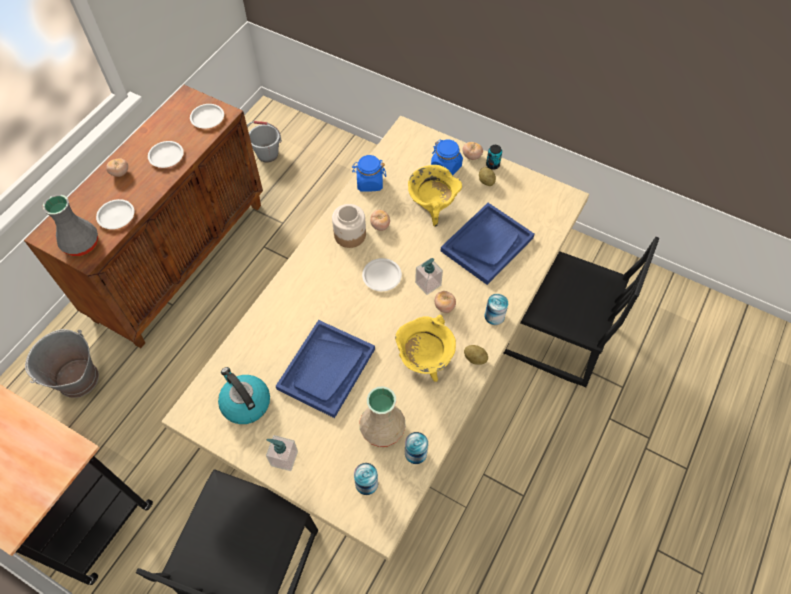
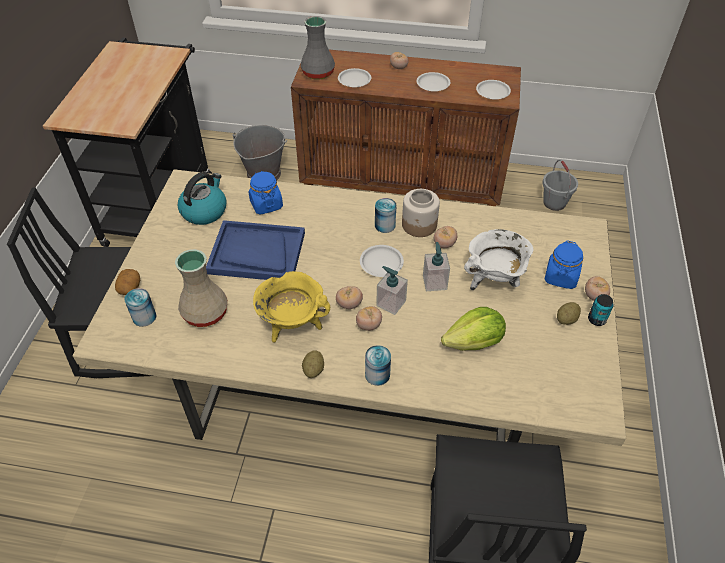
camera: 70 degrees right, 10 degrees down
(284, 458) = (157, 252): soap dispenser -> soap dispenser (434, 282)
(323, 492) = (130, 288): none -> potato
(369, 183) = (494, 220): blue jar -> blue jar (266, 204)
(415, 453) = (185, 347): can -> can (385, 225)
(417, 313) = (349, 304): none -> tomato
(432, 208) = (494, 280): yellow cooking pot -> white cooking pot
(487, 244) = (474, 343): blue tray -> lettuce

